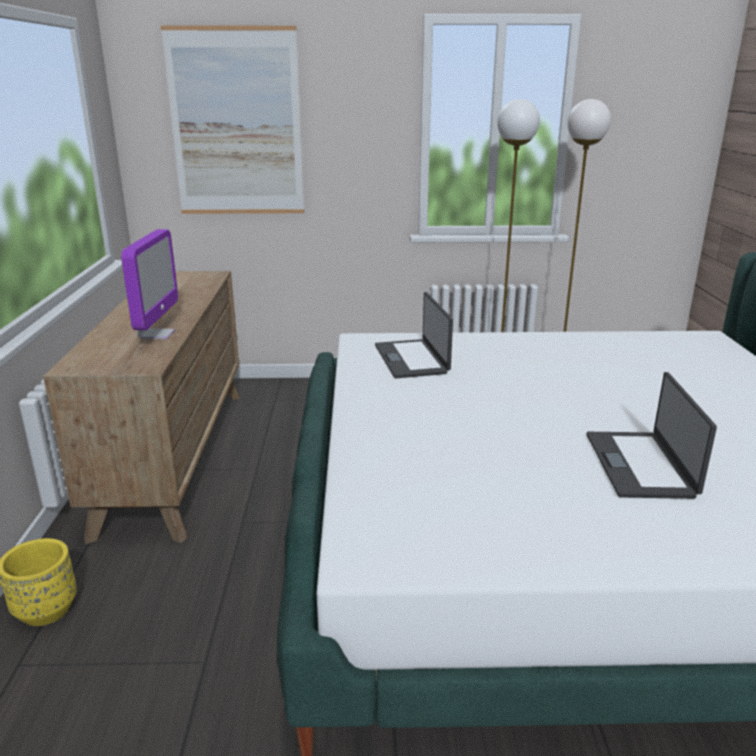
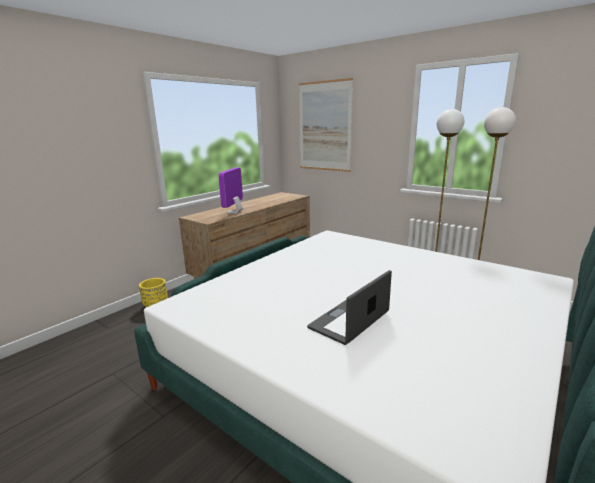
camera: 40 degrees right, 5 degrees down
(156, 334) = (234, 212): monitor -> monitor turned 150 degrees clockwise
(412, 359) = (335, 246): laptop -> none

